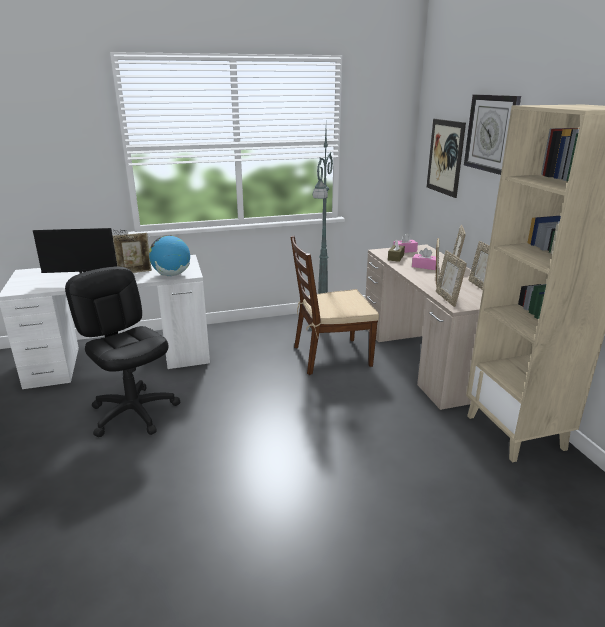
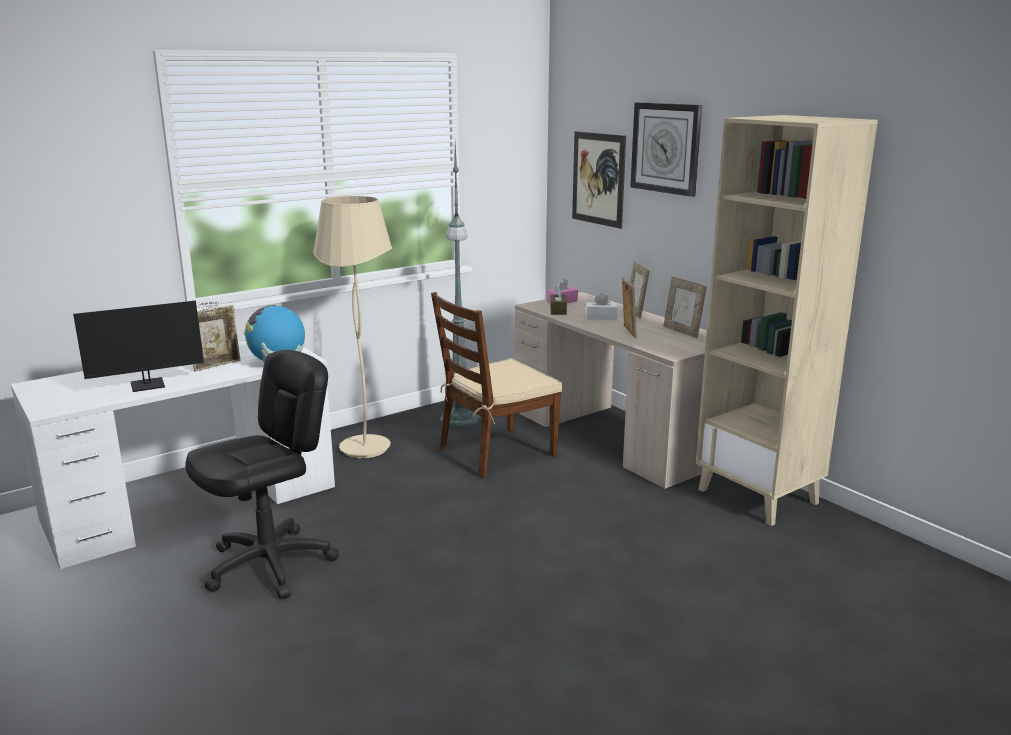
camera: 20 degrees left, 5 degrees down
(134, 412) = (270, 564): black office chair -> black office chair turned 105 degrees clockwise
(246, 338) = (364, 448): none -> beige floor lamp
(424, 266) = (601, 317): pink tissue box -> white tissue box
(447, 299) = (656, 348): picture frame -> none

